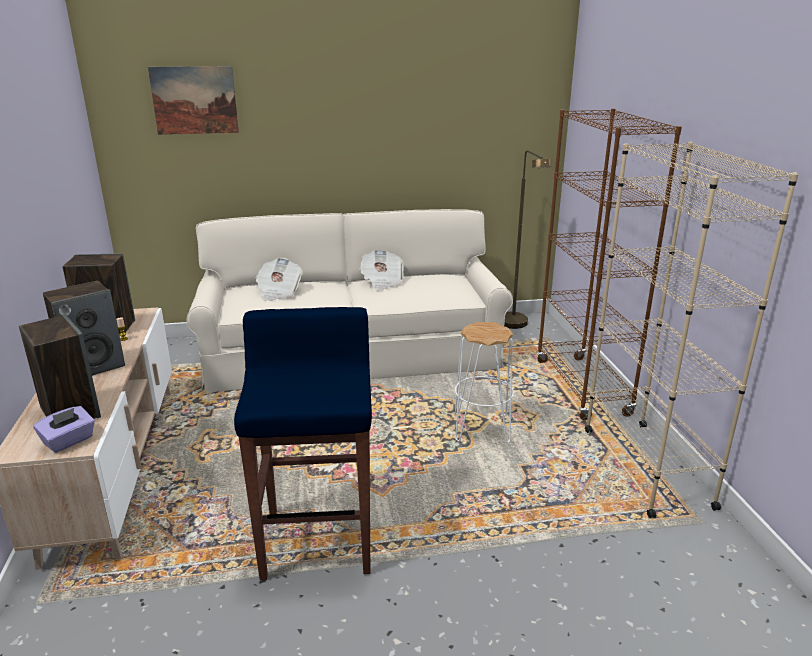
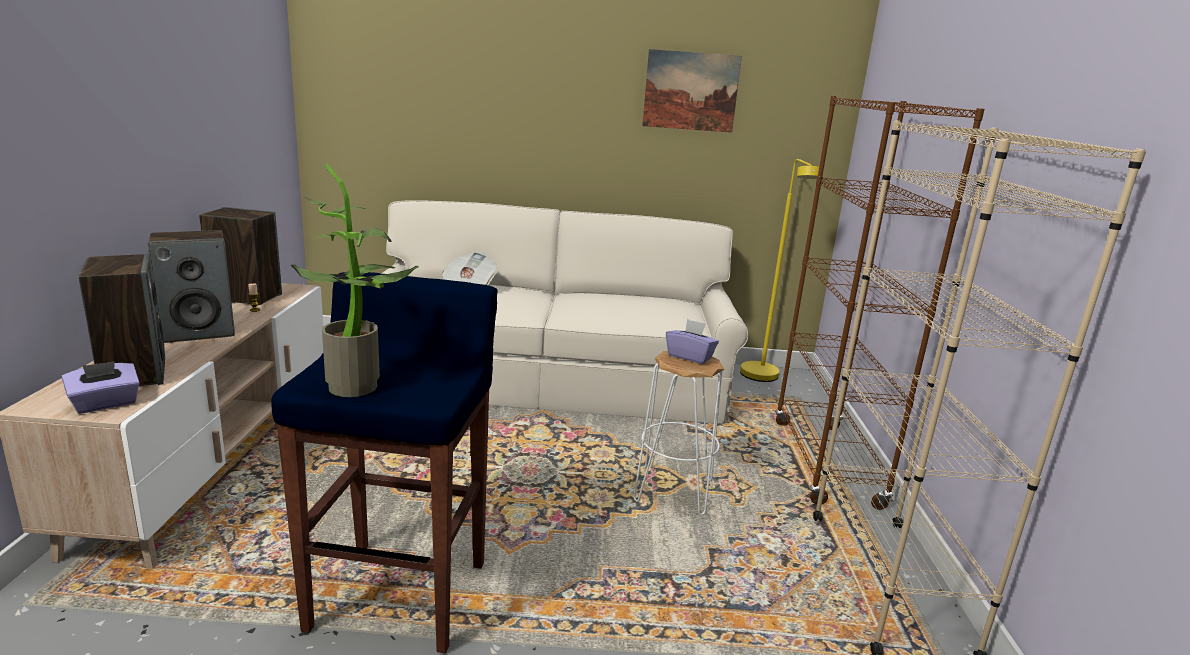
camera: 10 degrees right, 5 degrees down
(194, 100) = (408, 63): picture -> picture (691, 91)
(293, 398) = (360, 384): none -> potted plant
(382, 281) = (593, 296): newspaper -> none
(486, 328) = (690, 356): none -> purple tissue box
(516, 326) = (762, 378): brown floor lamp -> yellow floor lamp

